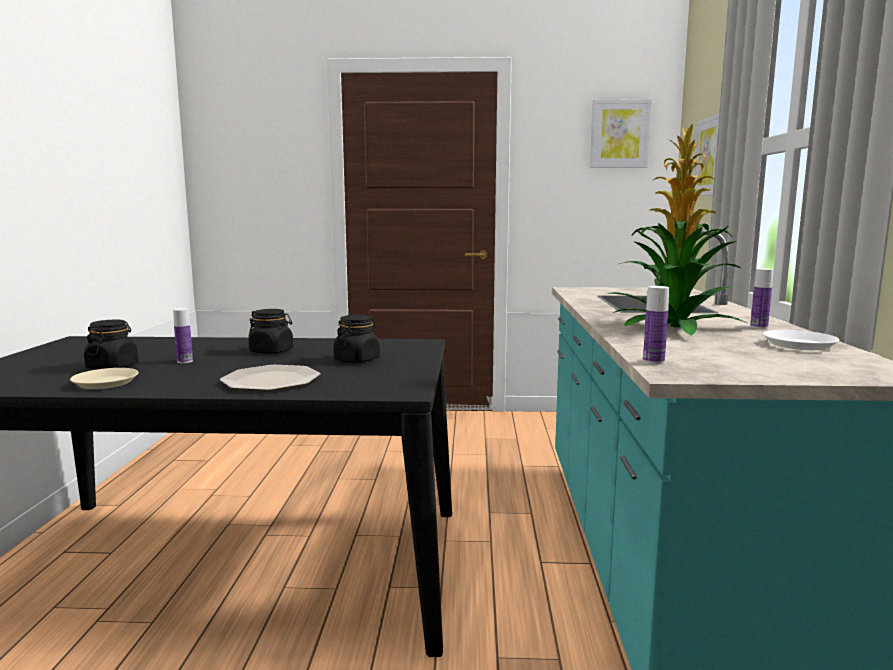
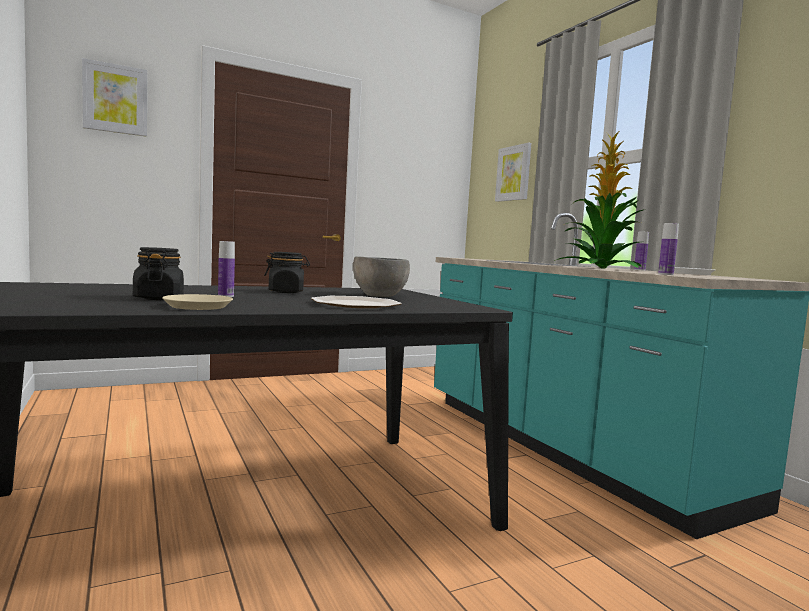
camera: 30 degrees left, 5 degrees down
(357, 360) = (379, 296): black jar -> grey bowl
(619, 134) = (435, 153): picture -> picture (115, 99)

